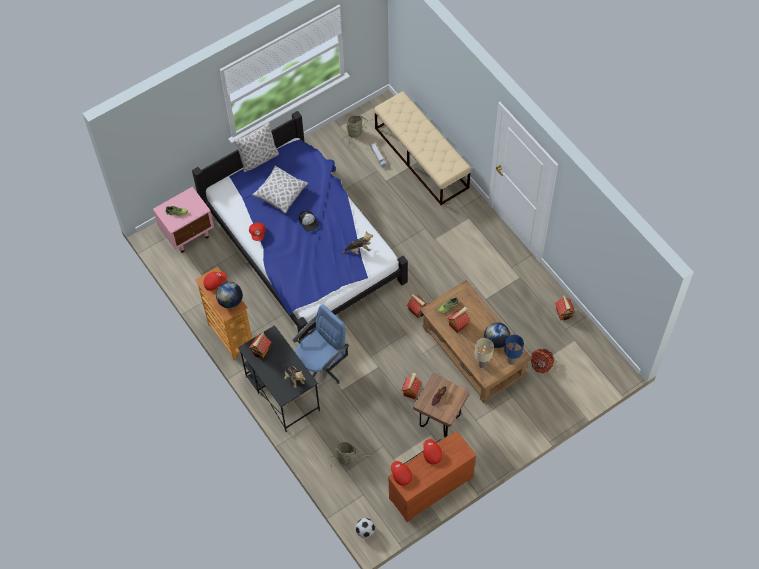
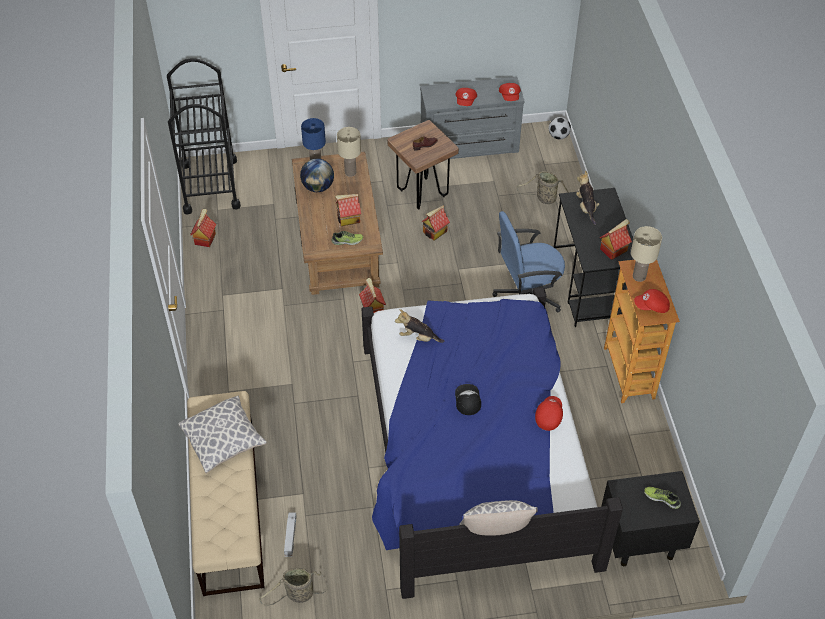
camera: 155 degrees left, 10 degrees down
(188, 234) = (639, 540): pink nightstand -> black nightstand
(230, 301) = (638, 276): globe -> beige table lamp
(281, 194) = (487, 460): pillow -> pillow (224, 441)
(429, 486) = (470, 146): brown dresser -> grey dresser
(541, 364) = (272, 202): basket -> none
(595, 358) = (210, 186): none -> black cart

